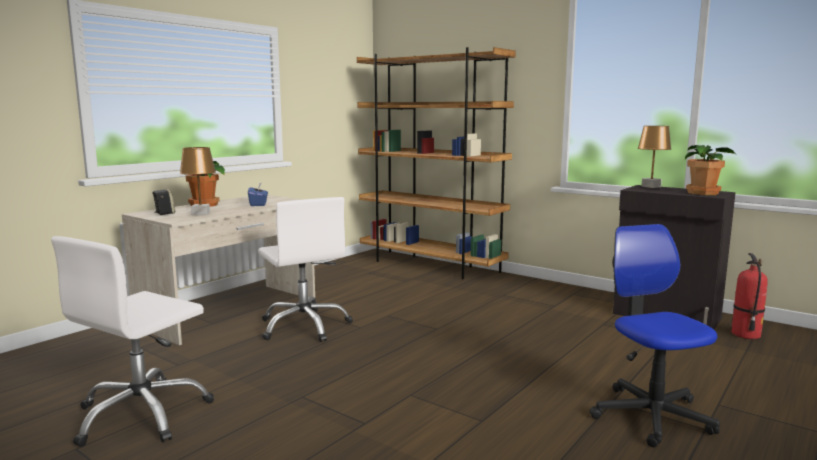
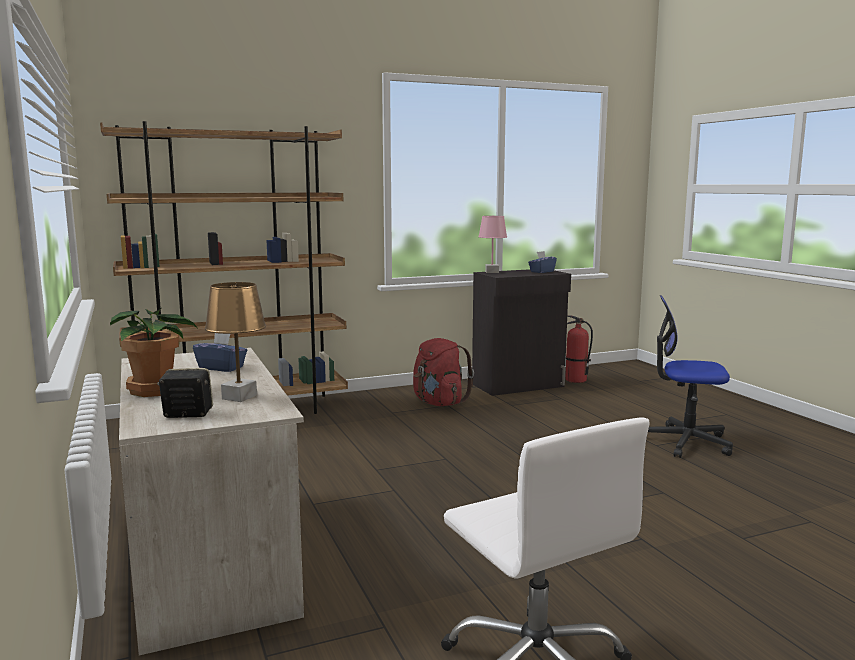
camera: 60 degrees left, 0 degrees up
(305, 326) = (348, 518): white office chair -> none
(553, 302) = (439, 403): none -> red backpack
(650, 187) = (491, 272): brown table lamp -> pink table lamp
(703, 193) = (541, 272): potted plant -> blue tissue box

